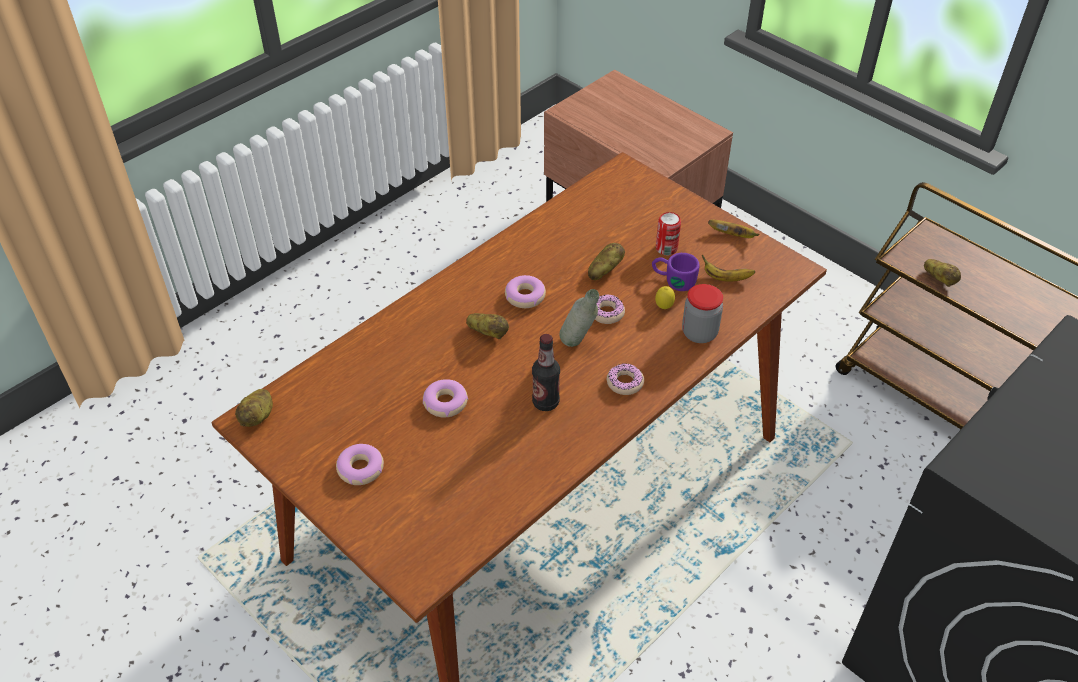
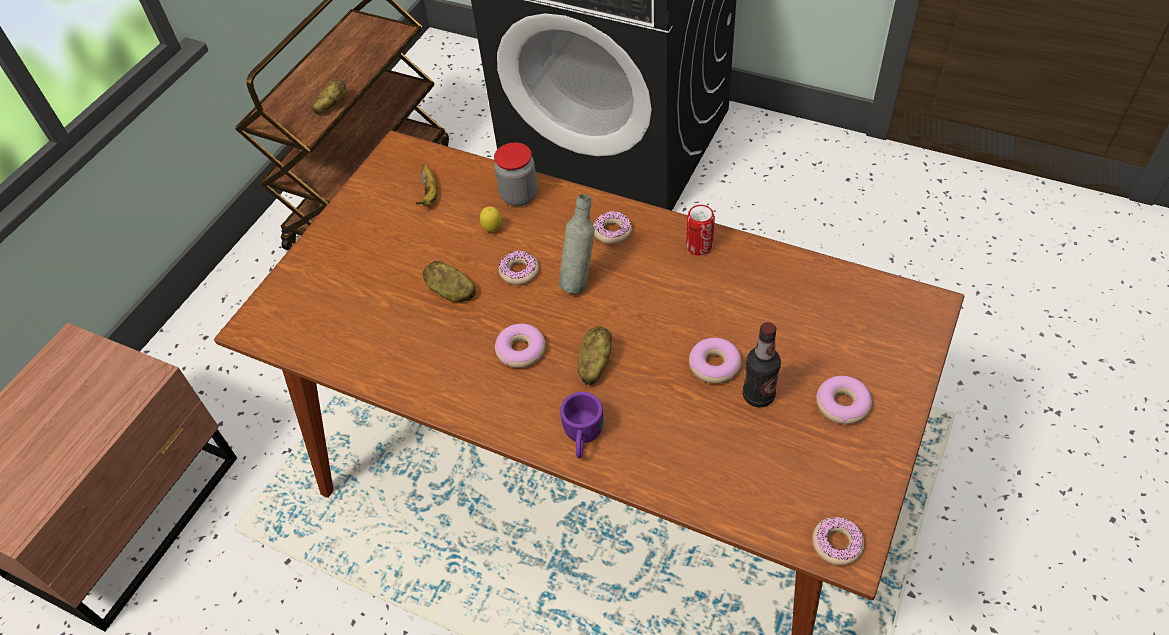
camera: 105 degrees left, 5 degrees up
(258, 416) = (837, 544): potato -> donut
(545, 402) = (669, 283): bottle -> bottle (758, 395)
(666, 248) = (396, 250): can -> can (699, 246)
(673, 280) = (447, 233): purple mug -> purple mug (582, 438)
(732, 235) = (358, 203): banana -> none

